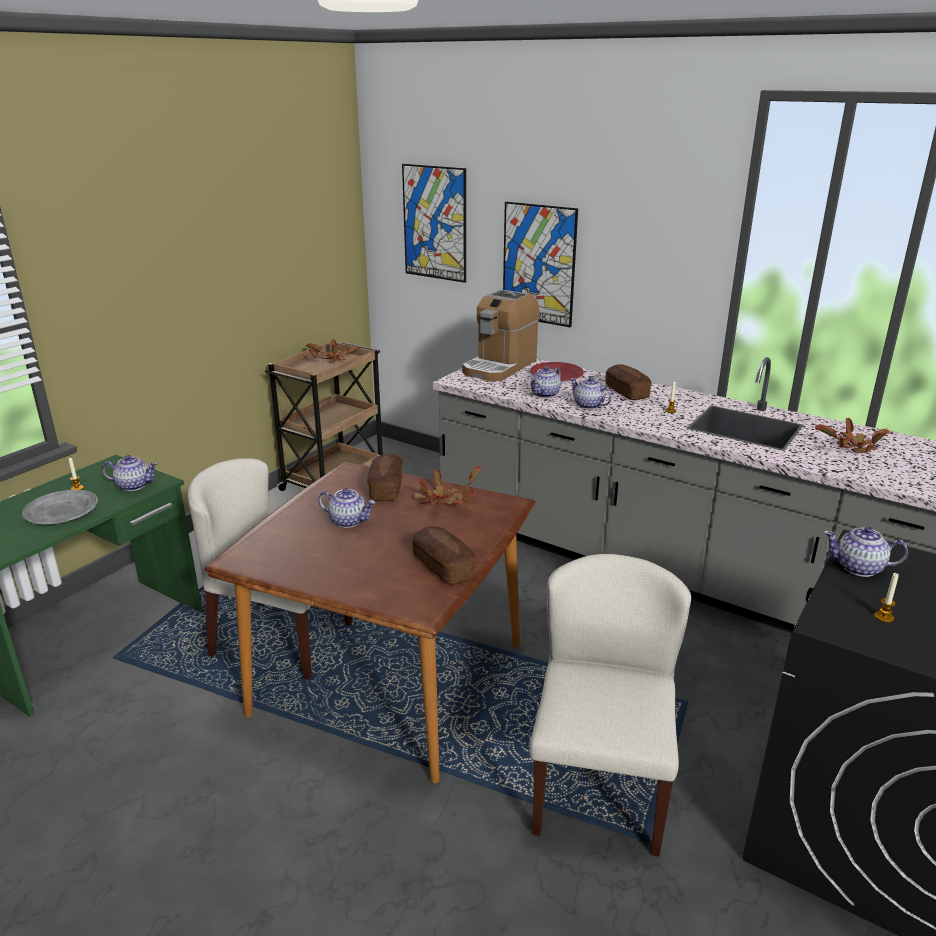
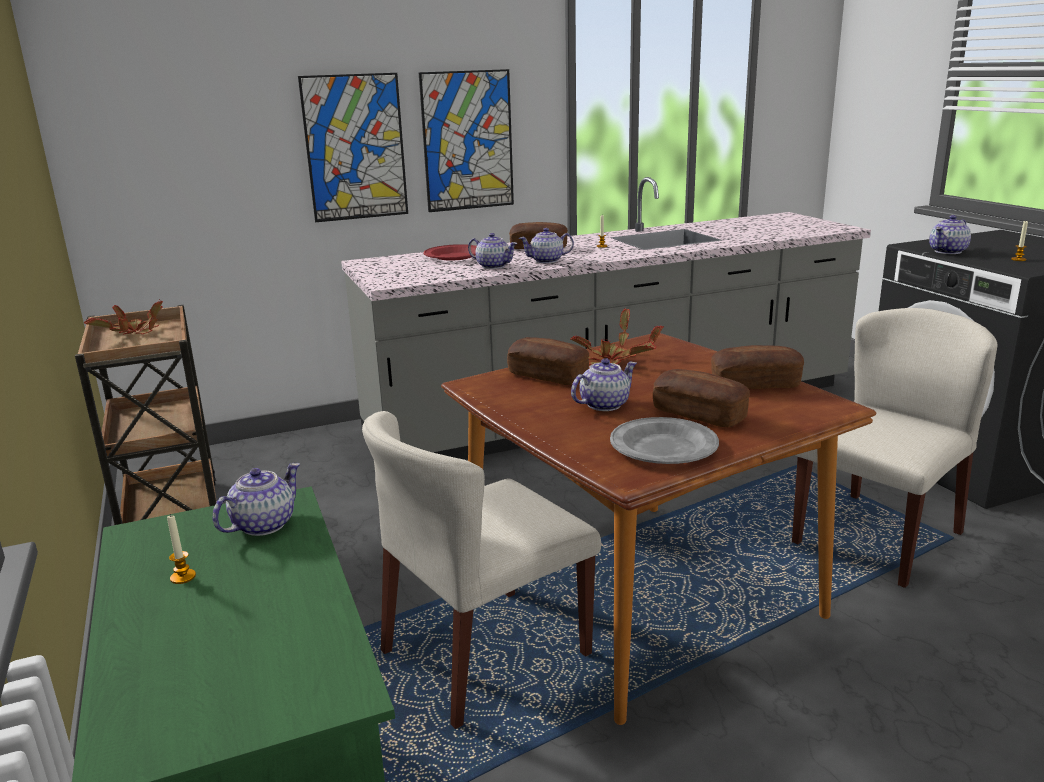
camera: 55 degrees left, 5 degrees down
(62, 511) = (255, 601): grey plate -> grey plate (664, 447)
(358, 558) = (699, 414): none -> bread
(434, 223) = (186, 120): picture -> picture (467, 141)
(499, 366) = (388, 266): coffee machine -> none
(545, 394) = (493, 266): teapot -> teapot turned 45 degrees counterclockwise
(598, 786) = (877, 536): beige chair -> beige chair turned 90 degrees clockwise
(852, 448) = (740, 229): potted plant -> none

